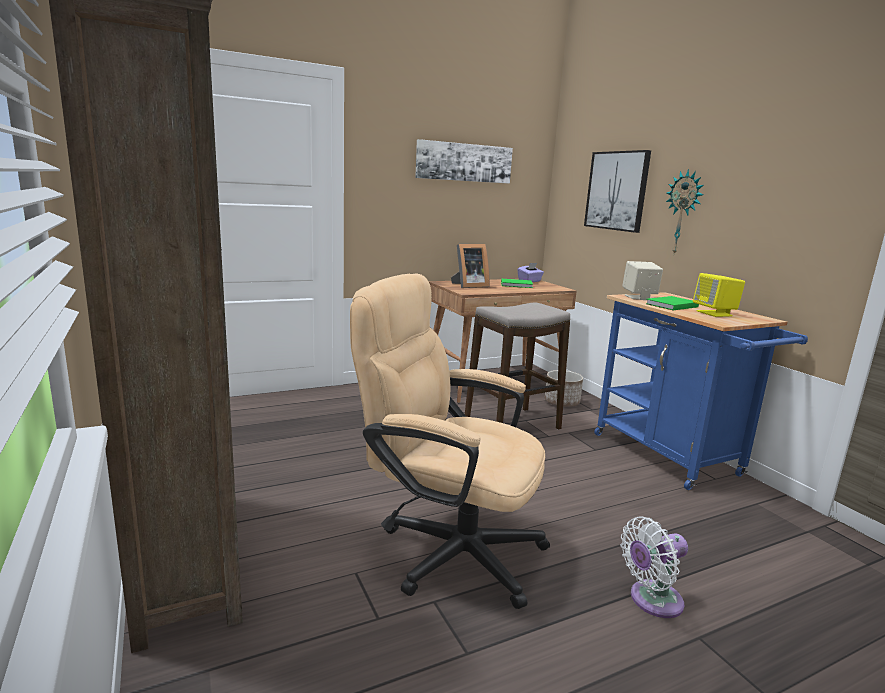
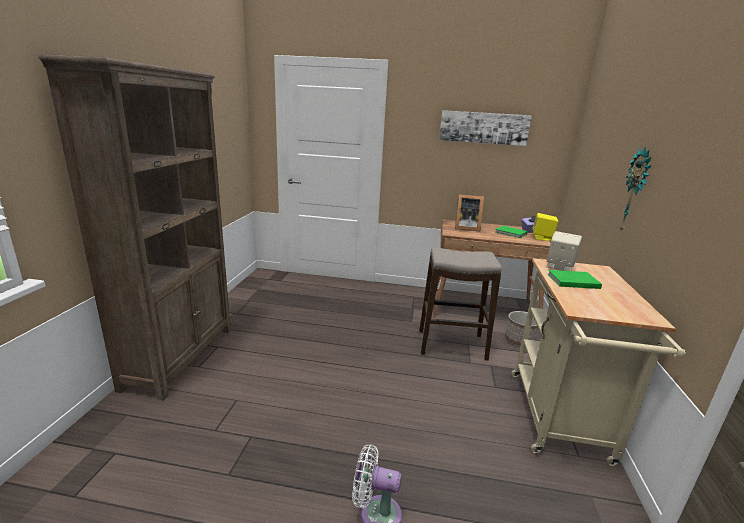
camera: 35 degrees right, 5 degrees up
(447, 548) = (298, 410): beige office chair -> none
(617, 191) = (604, 160): picture -> none
(673, 458) = (560, 421): blue cart -> beige cart
(714, 313) = (600, 299): yellow speaker -> yellow speaker (542, 238)

